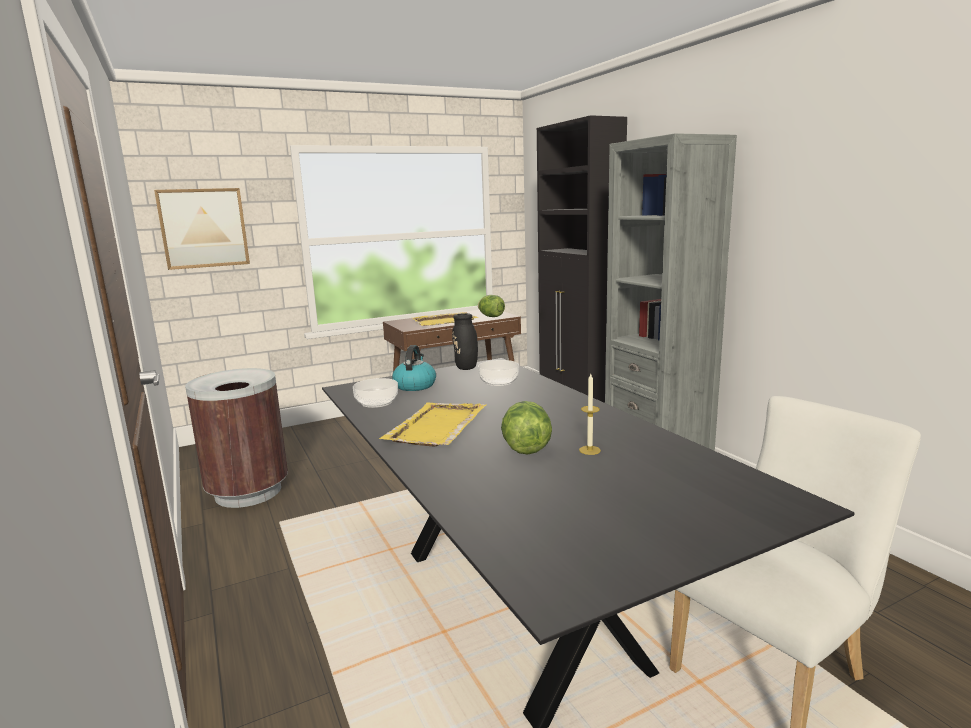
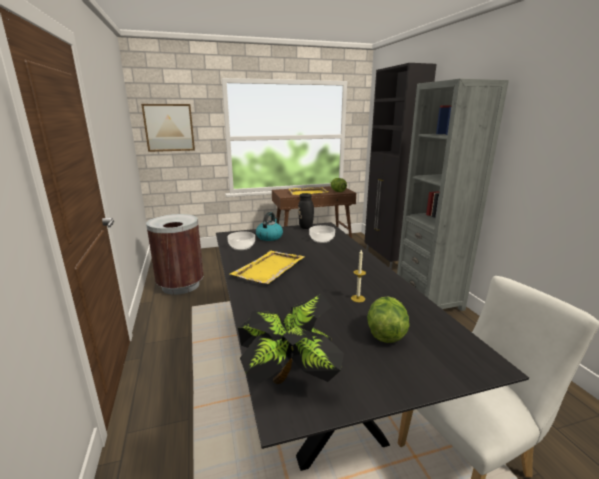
camera: 10 degrees right, 5 degrees up
(526, 448) = (317, 292): lettuce -> lettuce (385, 334)
(543, 560) = (291, 381): none -> potted plant

